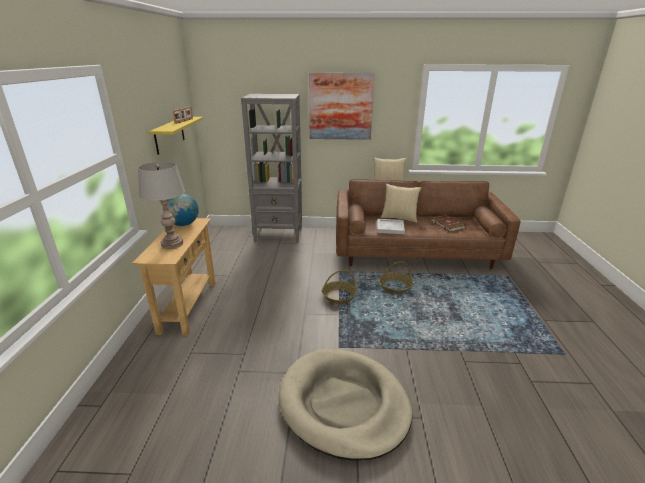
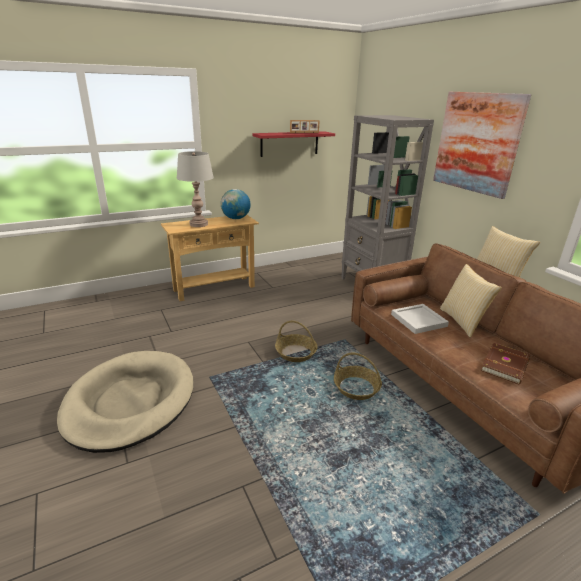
camera: 60 degrees right, 0 degrees up
(169, 135) = (289, 143): yellow shelf -> red shelf

